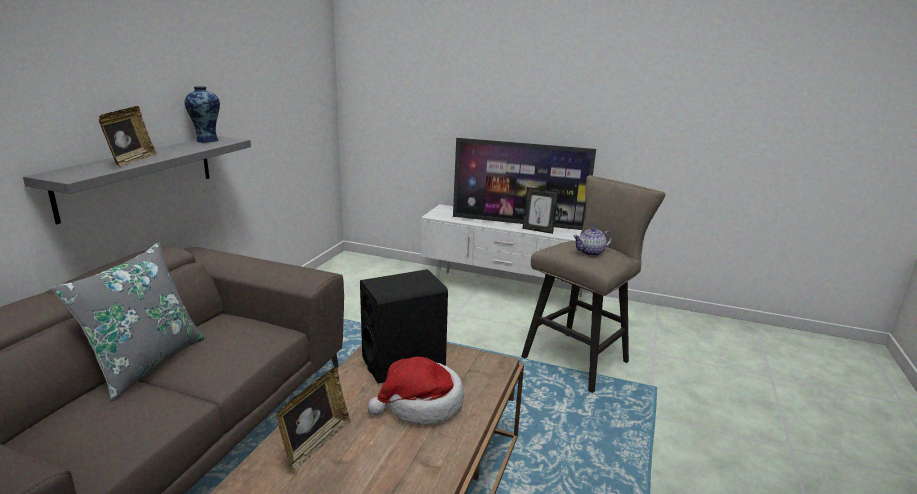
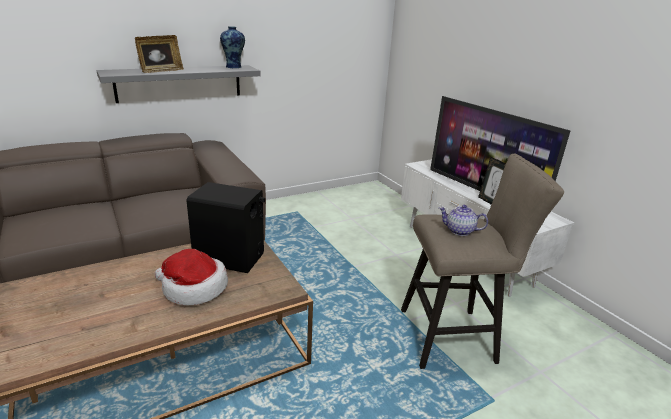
camera: 40 degrees right, 5 degrees up
(146, 363) = (123, 199): grey pillow -> none
(315, 444) = (109, 278): picture frame -> none

